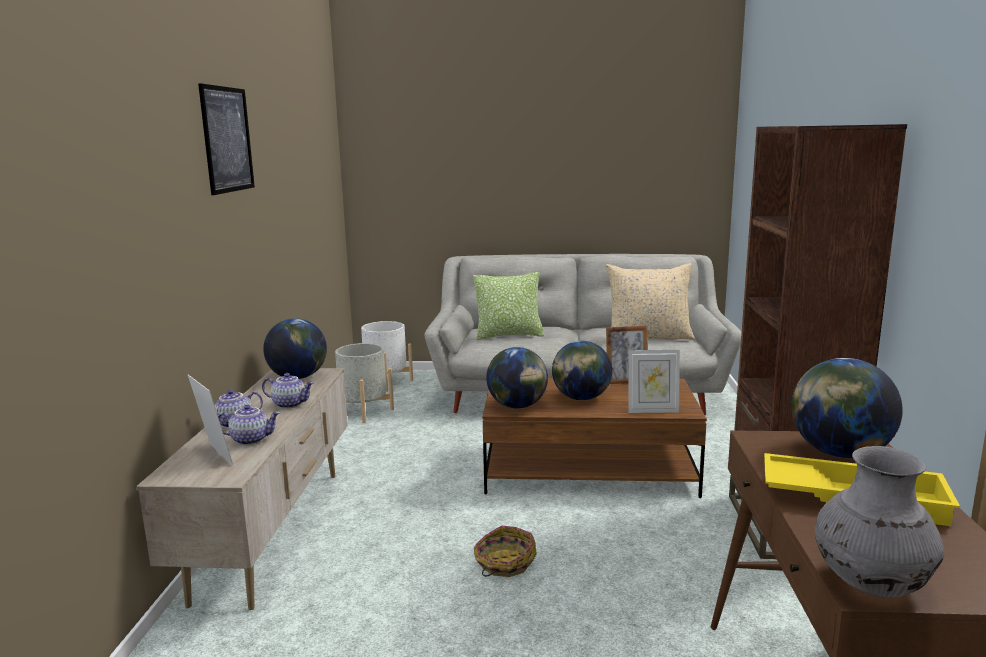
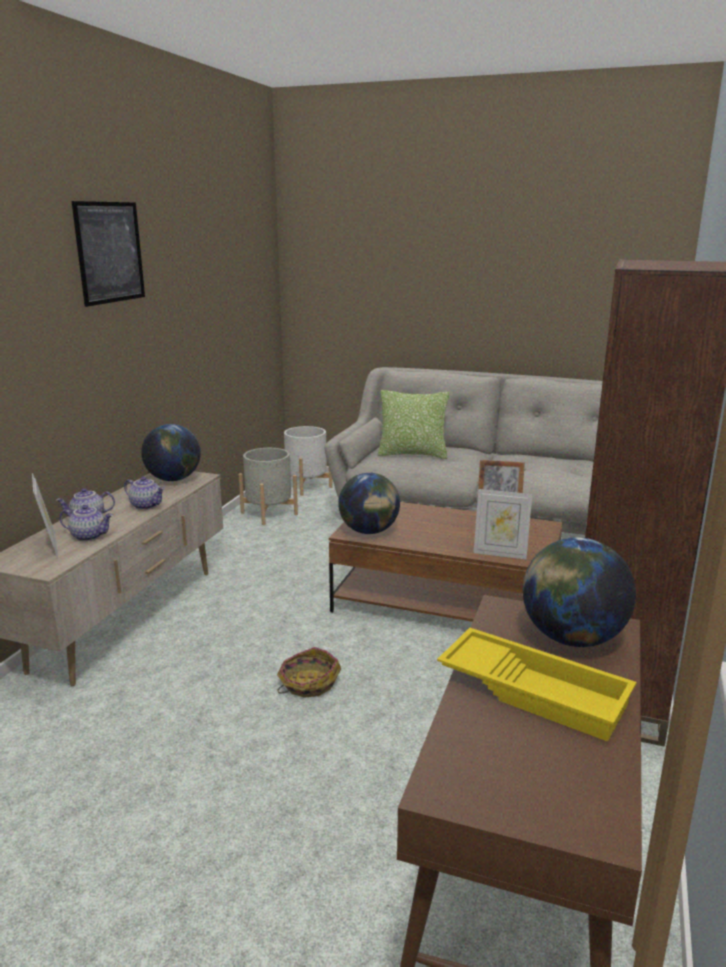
camera: 15 degrees right, 5 degrees up
(581, 398) = (437, 531): globe -> none
(648, 337) = (555, 471): beige pillow -> none
(870, 584) = (453, 787): grey vase -> none

